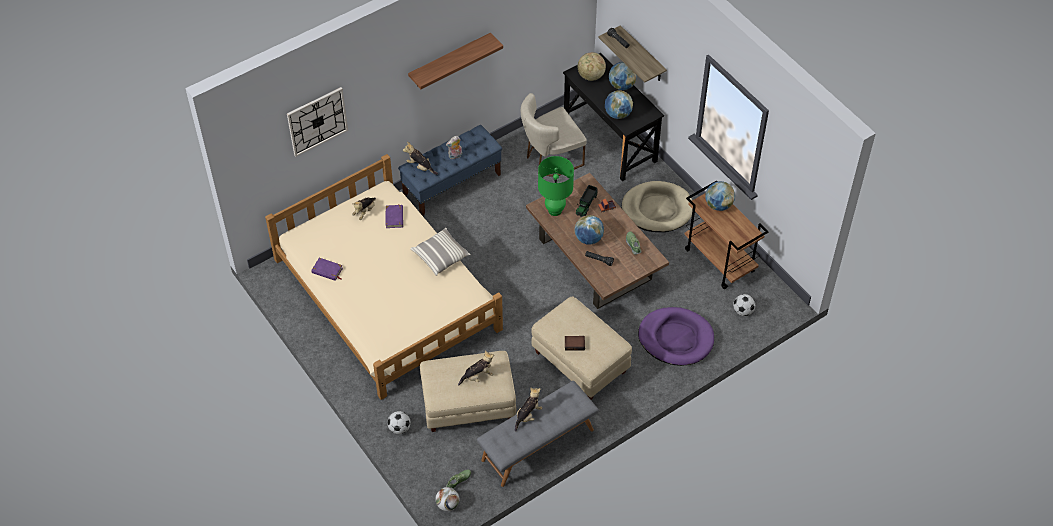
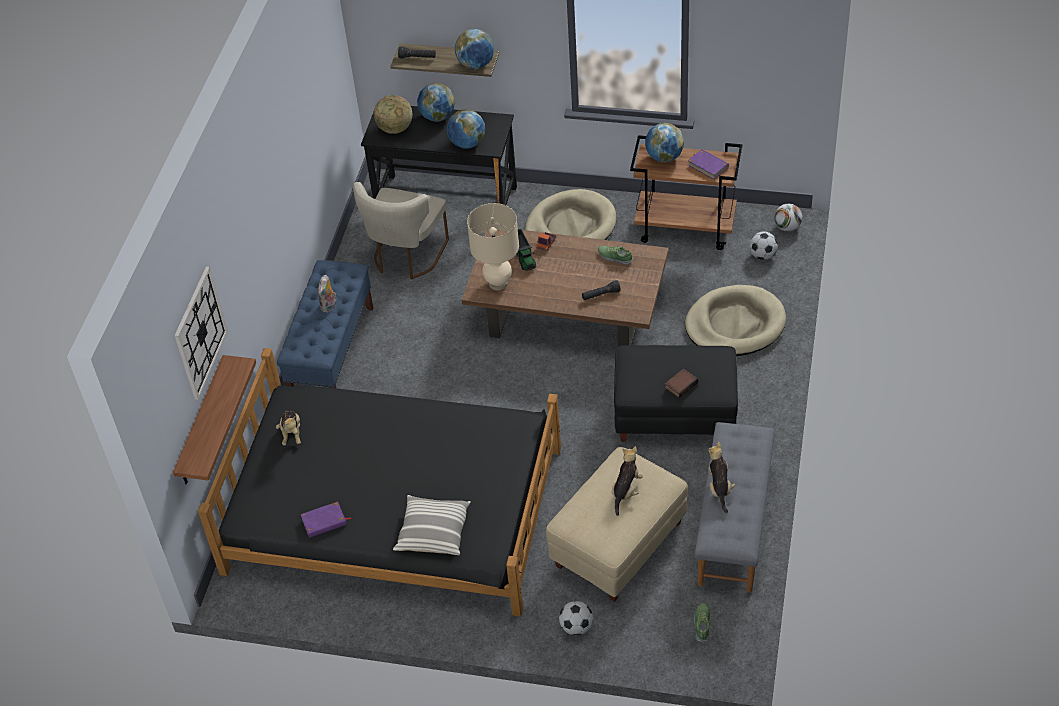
camera: 40 degrees left, 5 degrees down
(387, 294) = (395, 509): beige bed -> black bed
(394, 217) = (334, 414): purple book -> purple book (707, 166)
(420, 167) = (304, 343): plush toy -> none
(440, 256) = (433, 412): pillow -> pillow (433, 532)
(447, 504) = (720, 657): football -> football (787, 227)
(450, 60) = (273, 178): shelf -> shelf (202, 423)
(555, 210) = (498, 283): green table lamp -> beige table lamp
(580, 362) = (675, 415): beige ottoman -> black ottoman
(588, 239) = (565, 284): globe -> globe (476, 64)
(676, 338) = (735, 324): purple dog bed -> beige dog bed

